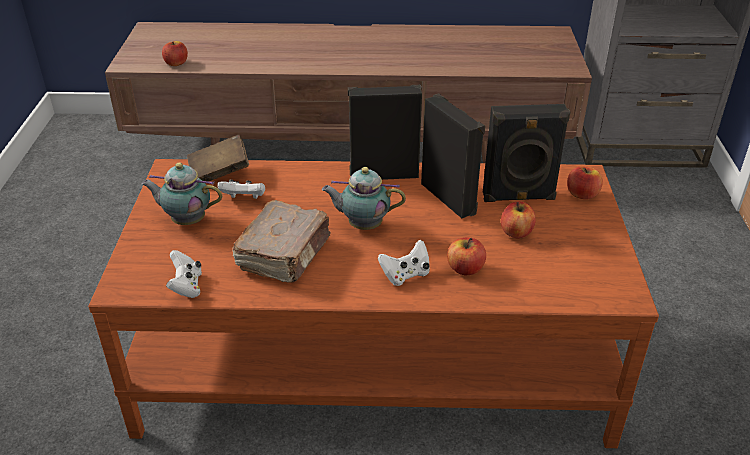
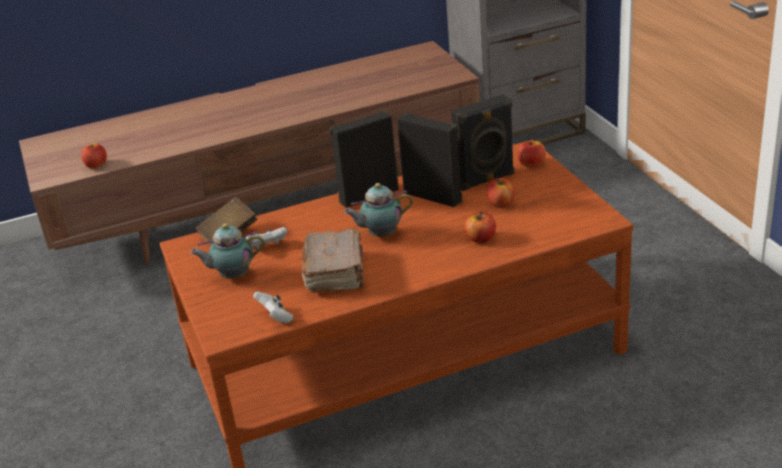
camera: 20 degrees left, 5 degrees down
(405, 275) = (440, 256): white game controller -> none

